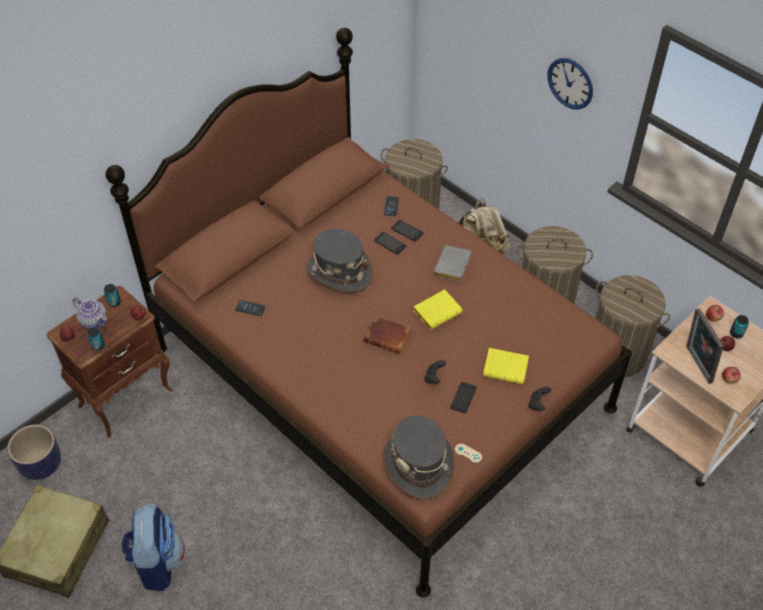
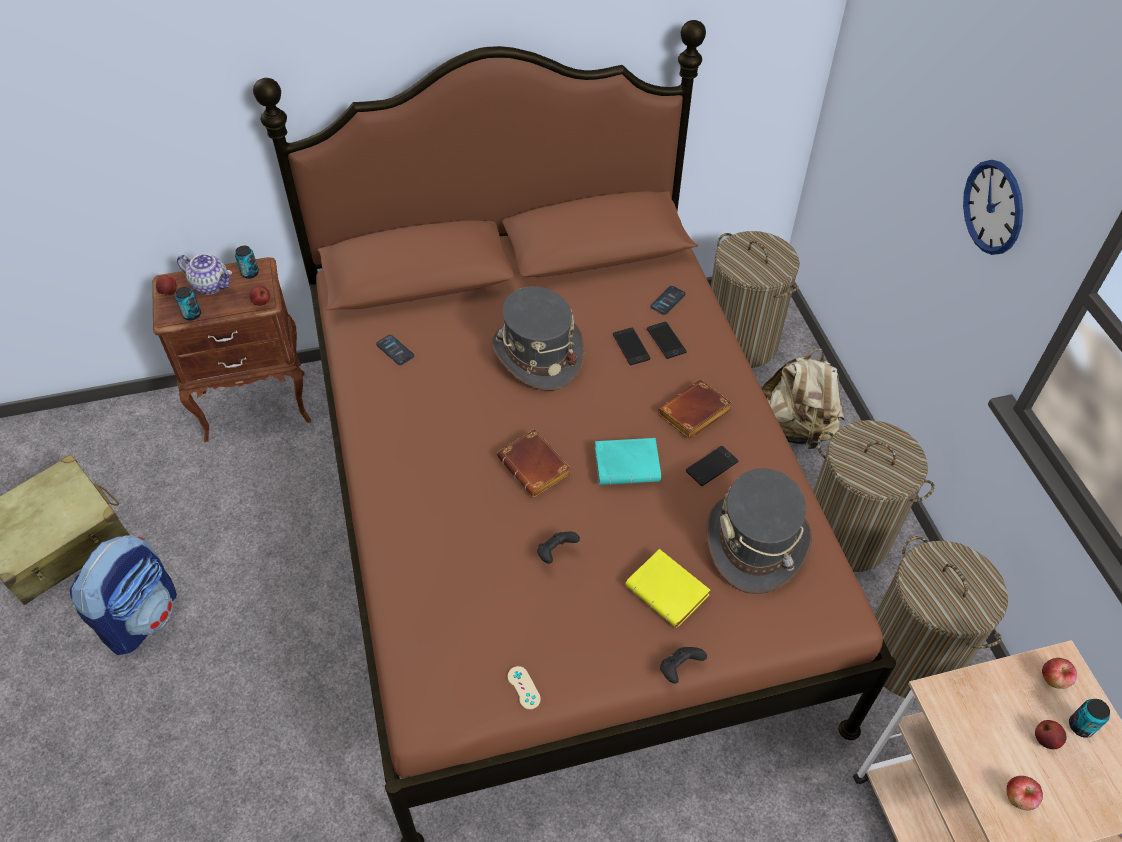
camera: 30 degrees right, 0 degrees up
(41, 464) = (116, 437): planter -> none
(94, 321) = (211, 285): teapot -> teapot turned 45 degrees counterclockwise
(418, 464) = (441, 666): grey hat -> grey hat (755, 543)
(437, 311) = (628, 464): yellow book -> turquoise book
(453, 267) = (694, 415): grey book -> brown book
(463, 397) = (576, 603): phone -> phone (711, 466)
(696, 365) = (973, 743): picture frame -> none

